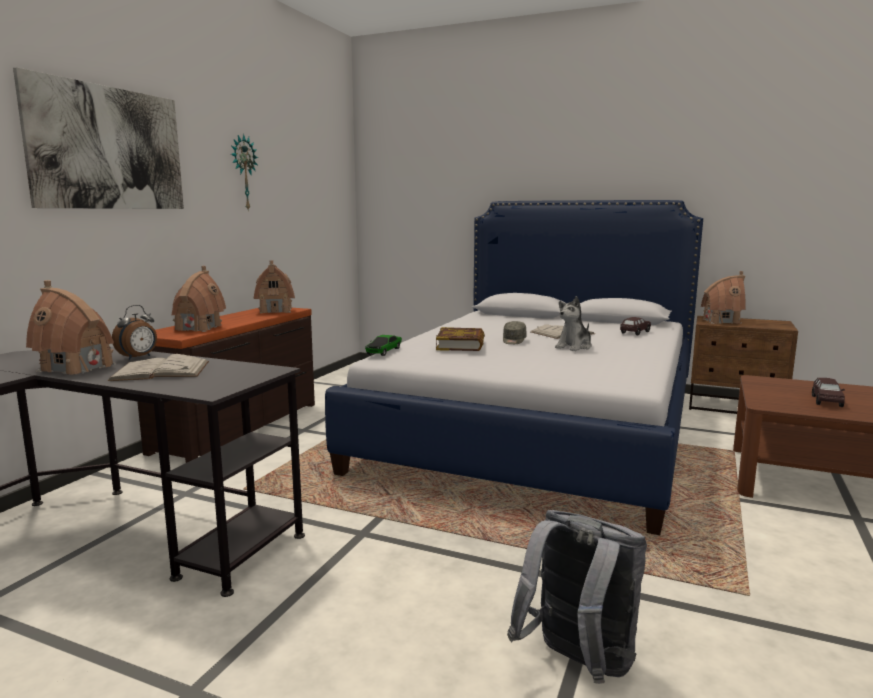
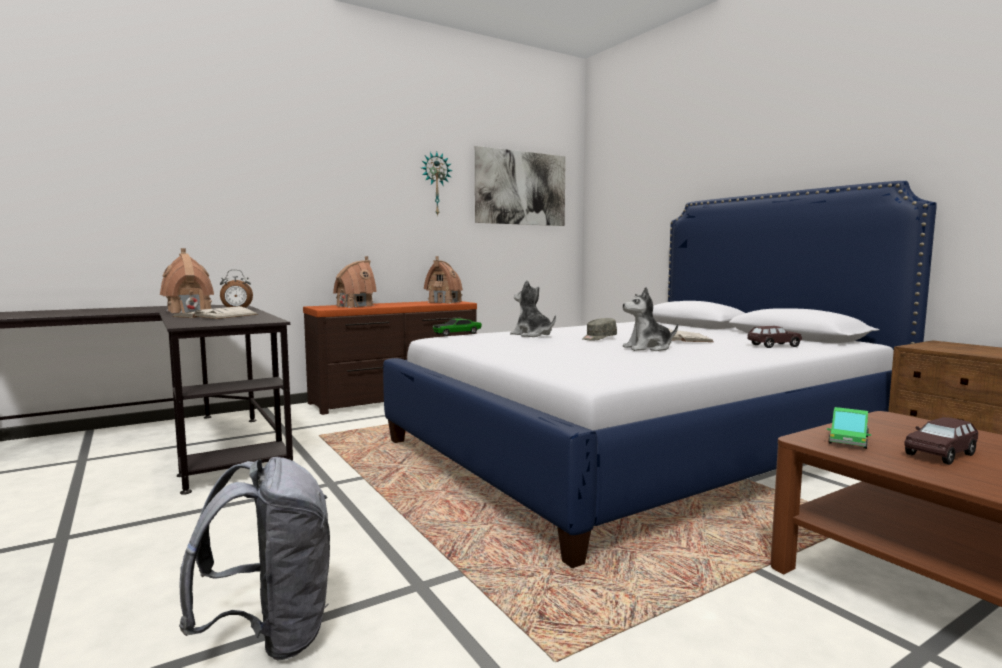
camera: 35 degrees right, 5 degrees down
(109, 148) = (299, 164): picture -> picture (521, 188)
(461, 344) = (532, 335): book -> plush toy
(721, 321) = (949, 347): toy house -> none
(777, 400) = (848, 439): none -> toy truck

